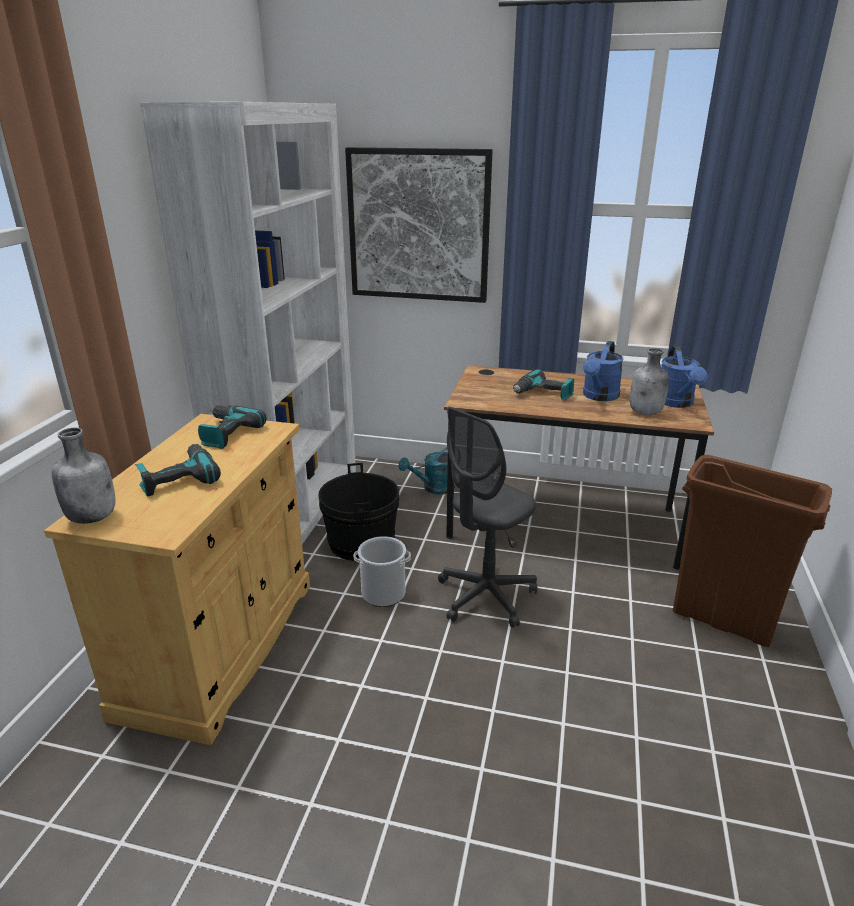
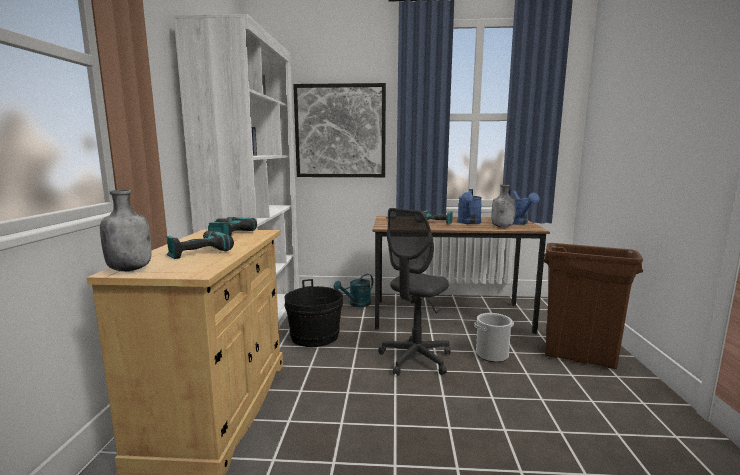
camera: 10 degrees left, 15 degrees down
(383, 593) = (340, 364): bucket -> bucket (492, 355)

